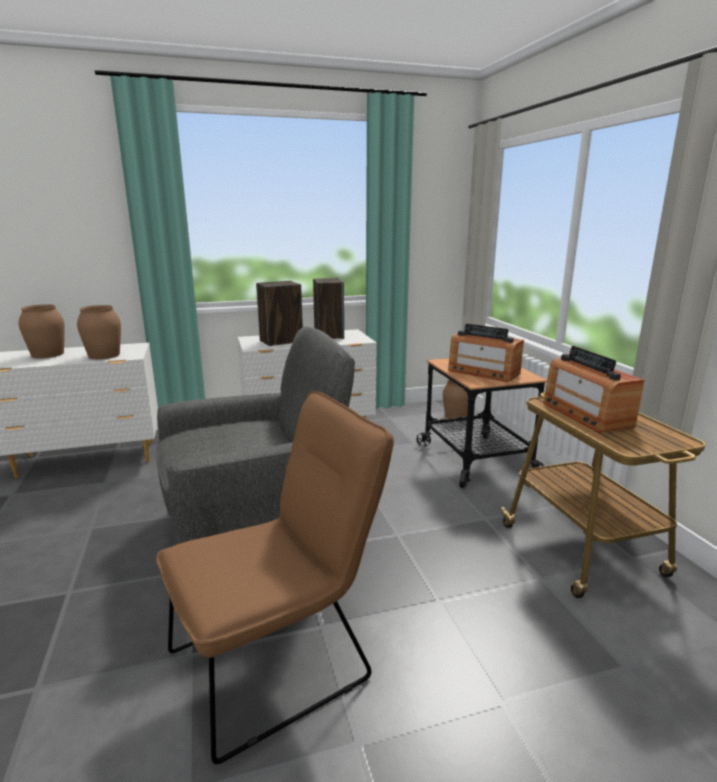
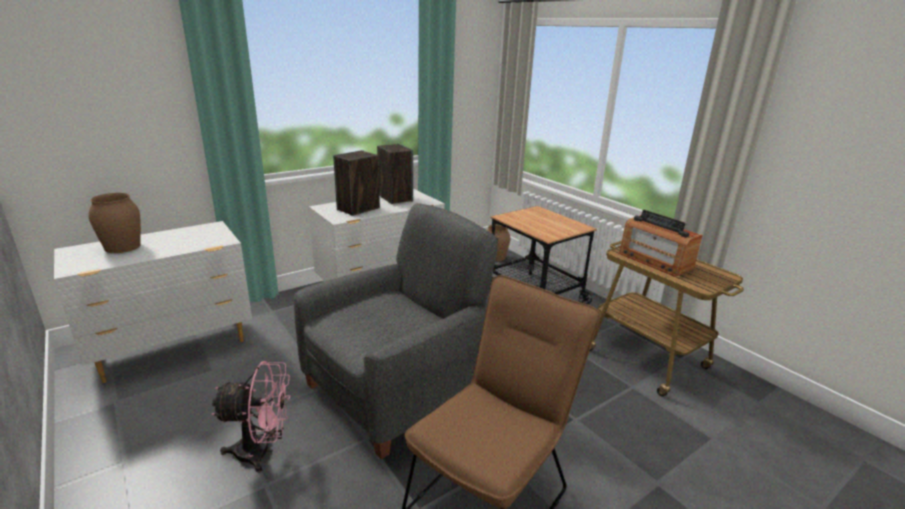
camera: 20 degrees left, 5 degrees up
(89, 561) = (262, 451): none -> pink fan
(104, 355) = (192, 242): brown vase -> none
(483, 372) = (545, 225): radio -> none

